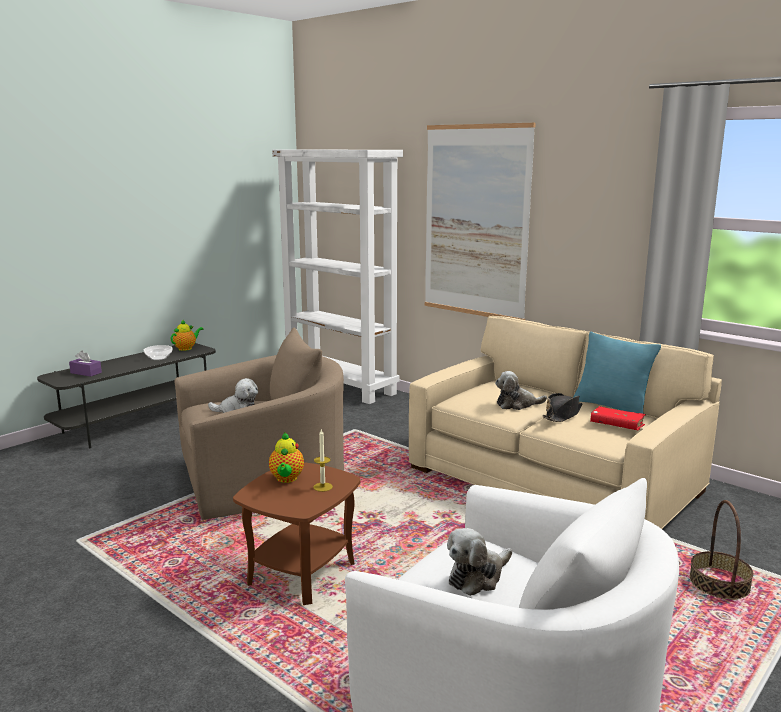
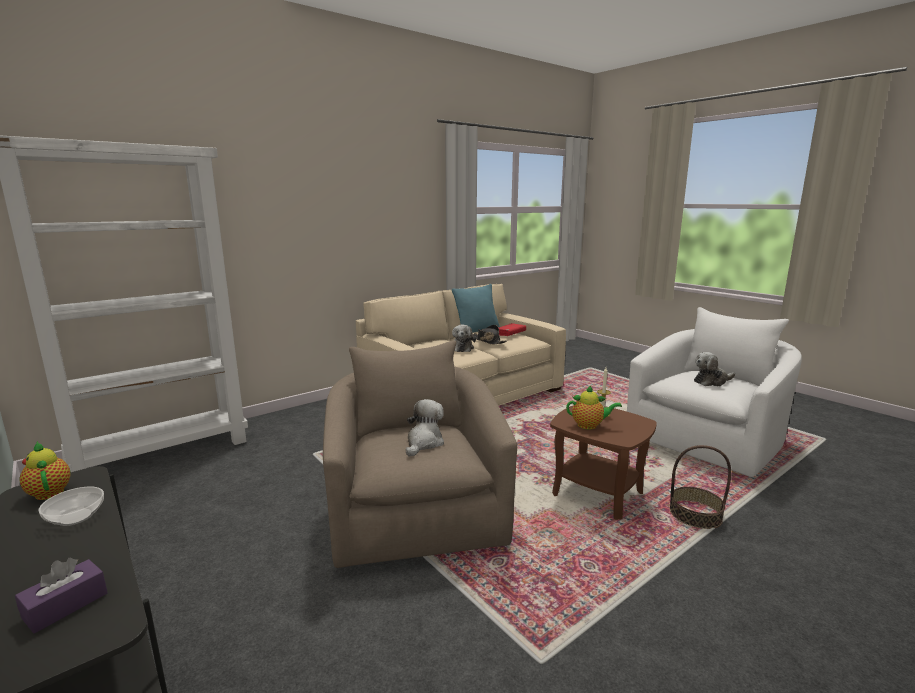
camera: 80 degrees left, 0 degrees up
(476, 222) = (299, 227): picture -> none
(477, 577) = (711, 381): plush toy -> plush toy turned 105 degrees clockwise
(719, 583) = (588, 381): basket -> basket (695, 514)

